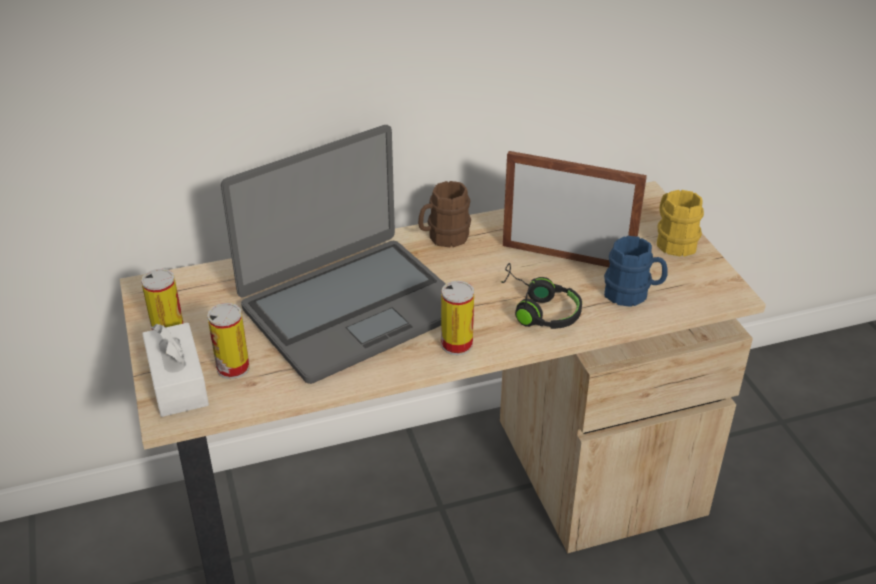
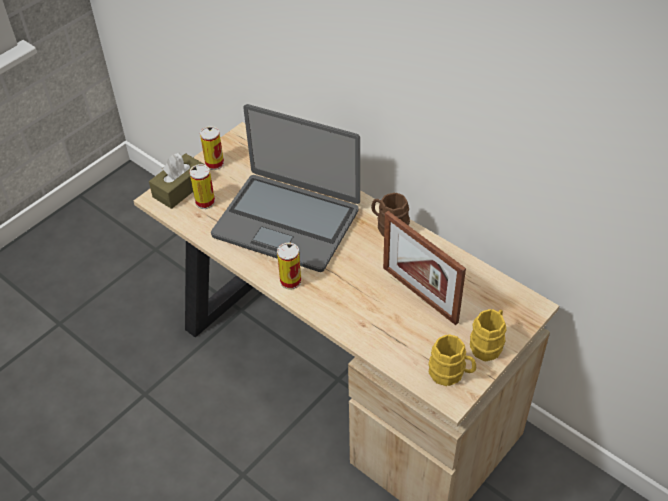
camera: 60 degrees right, 10 degrees up
(178, 382) = (180, 188): white tissue box -> brown tissue box
(537, 309) = (352, 303): black headphones -> none
(566, 257) = (419, 294): picture frame -> picture frame turned 150 degrees clockwise
(632, 294) = (407, 344): blue mug -> none
(696, 281) = (451, 374): none -> yellow mug

